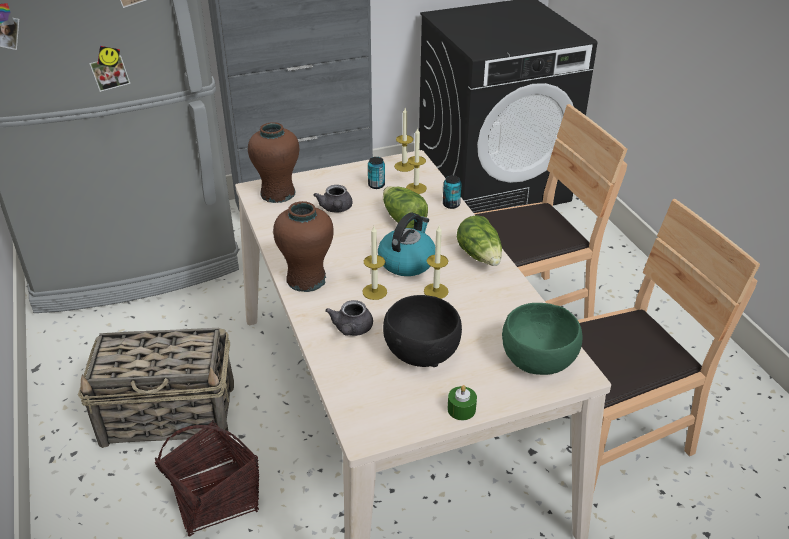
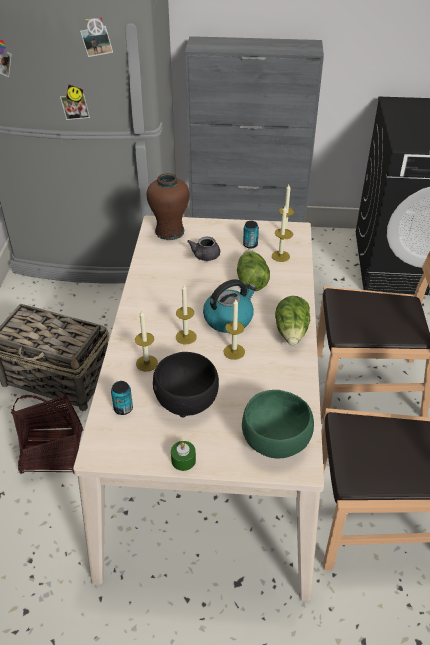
camera: 25 degrees right, 5 degrees up
(306, 279) = (142, 310): brown vase -> none
(351, 330) = (147, 363): grey teapot -> candle
(451, 204) = (299, 278): can -> can (123, 408)

